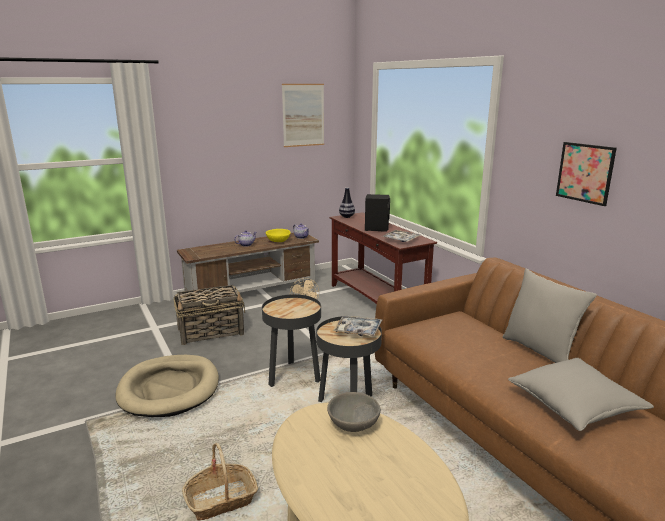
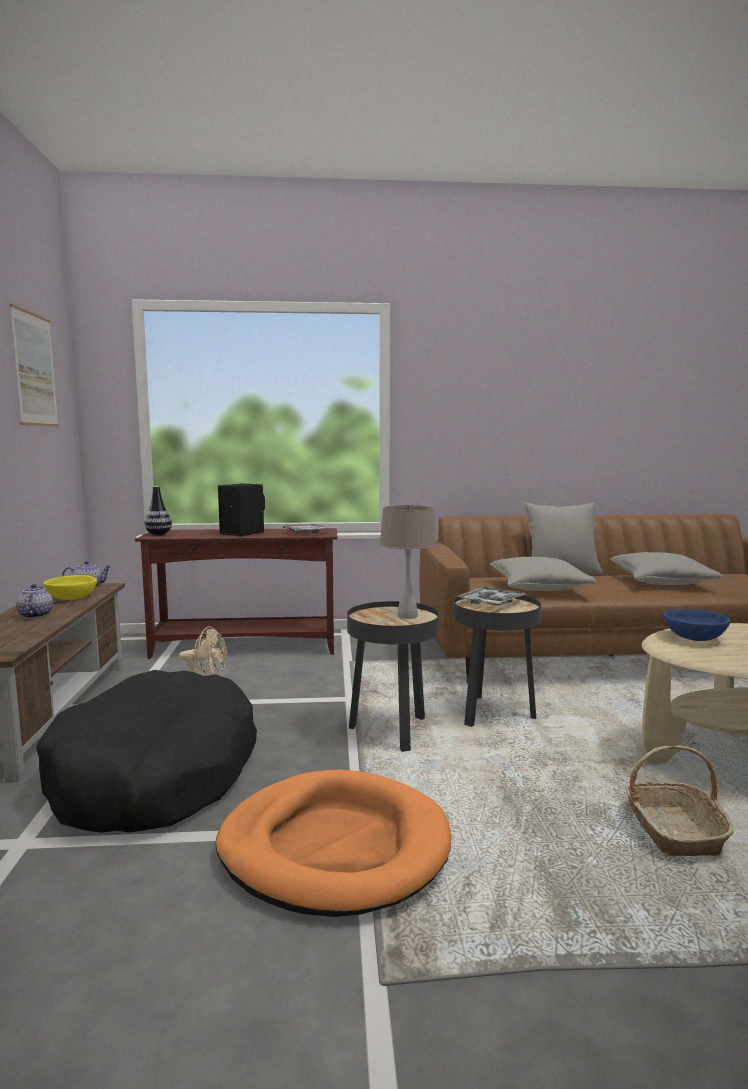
camera: 65 degrees left, 10 degrees down
(169, 389) = (334, 847): beige dog bed -> orange dog bed
(211, 332) = (155, 775): basket -> black dog bed
(298, 312) = (407, 616): none -> beige table lamp
(354, 424) = (694, 638): grey bowl -> blue bowl
(457, 345) = (539, 588): none -> grey pillow
(585, 173) = (505, 415): picture -> none

